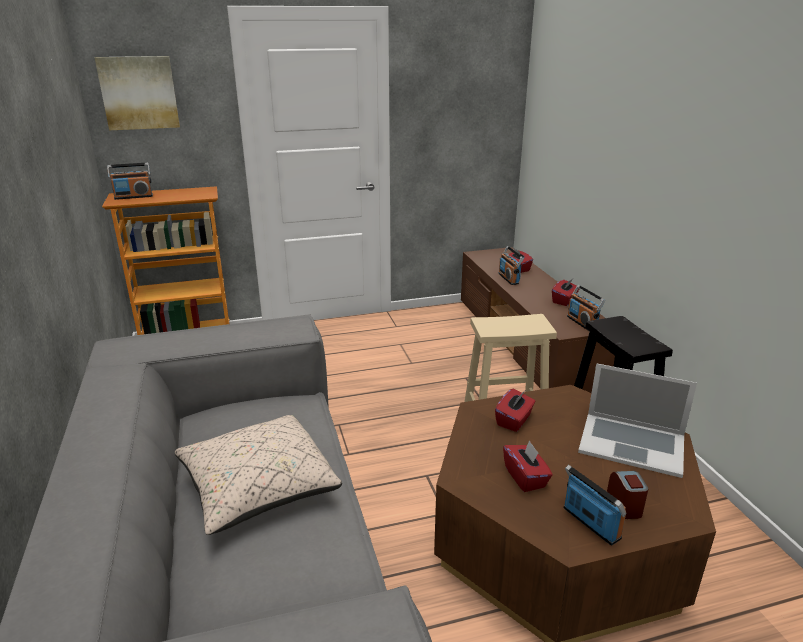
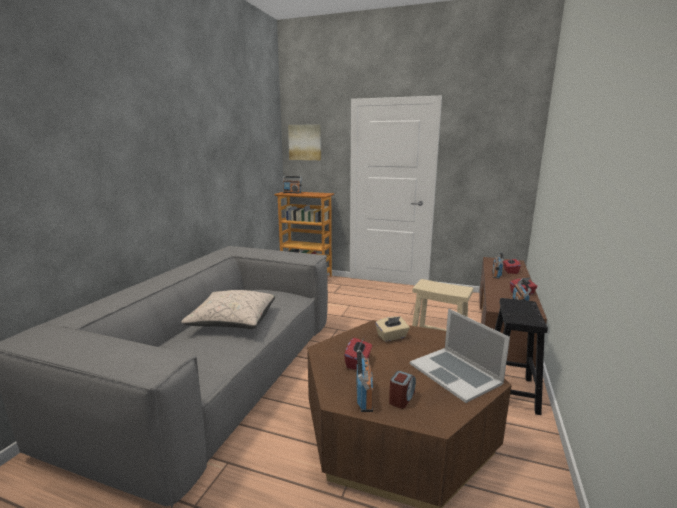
camera: 35 degrees right, 10 degrees down
(514, 420) = (392, 337): red tissue box -> beige tissue box

